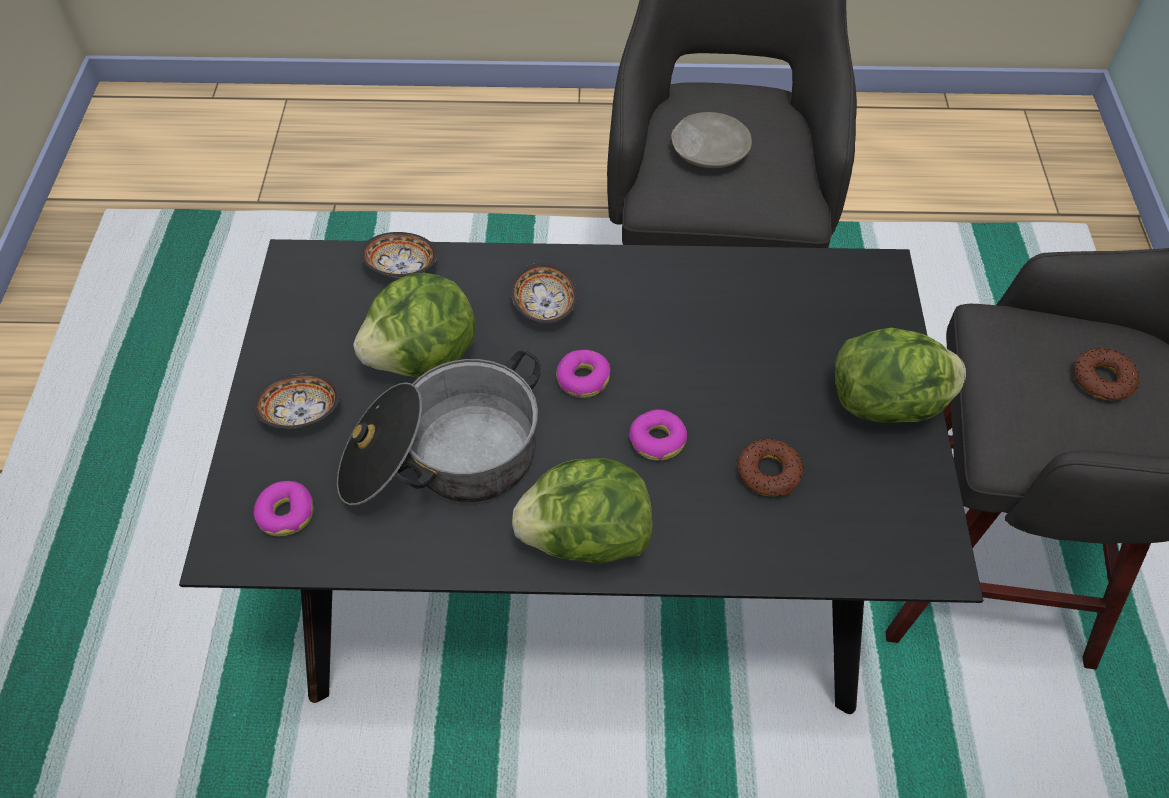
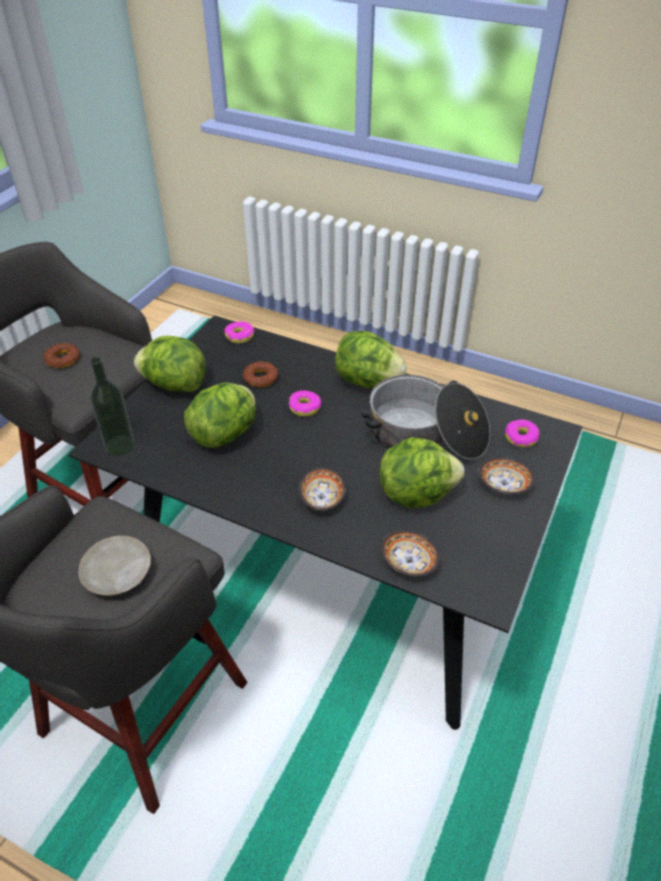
camera: 155 degrees left, 10 degrees down
(582, 379) = (325, 448): donut -> donut (240, 336)
(738, 350) = (225, 434): none -> lettuce
(859, 282) = (120, 445): none -> bottle

